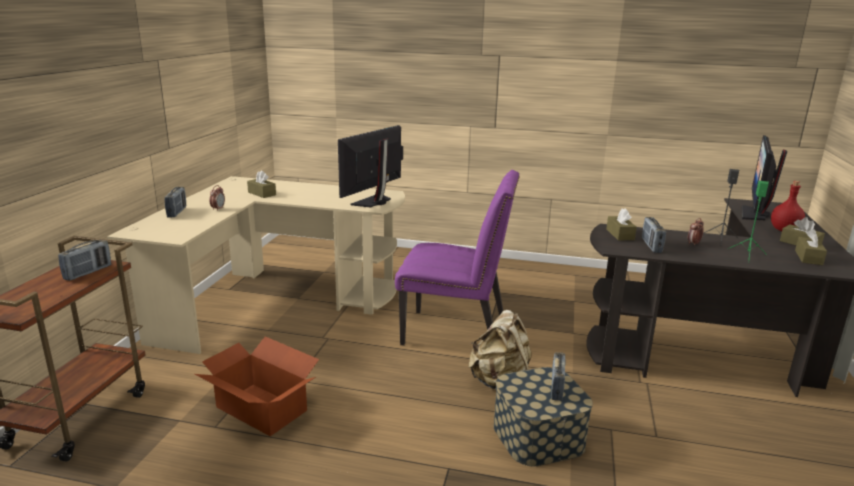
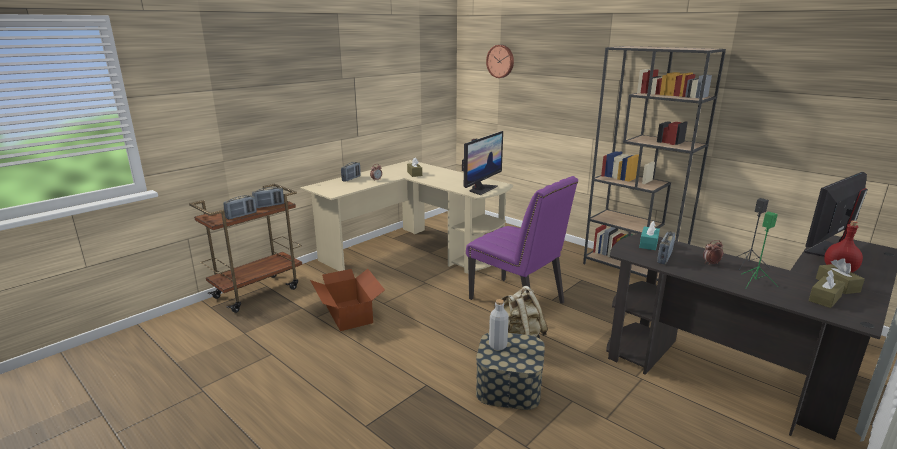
camera: 30 degrees right, 0 degrees up
(336, 35) = (501, 61): none -> wall clock
(374, 202) = (481, 189): monitor -> monitor turned 150 degrees clockwise
(524, 390) = (498, 345): none -> grey bottle
(537, 270) = (633, 270): none -> bookcase
(557, 388) = (524, 351): radio -> radio (241, 215)
(620, 234) = (648, 244): brown tissue box -> turquoise tissue box

